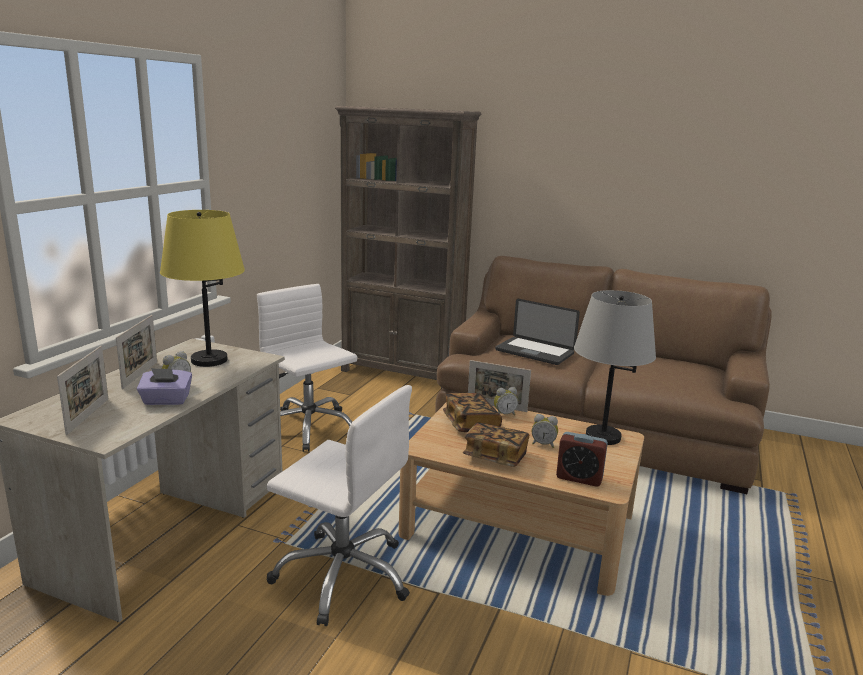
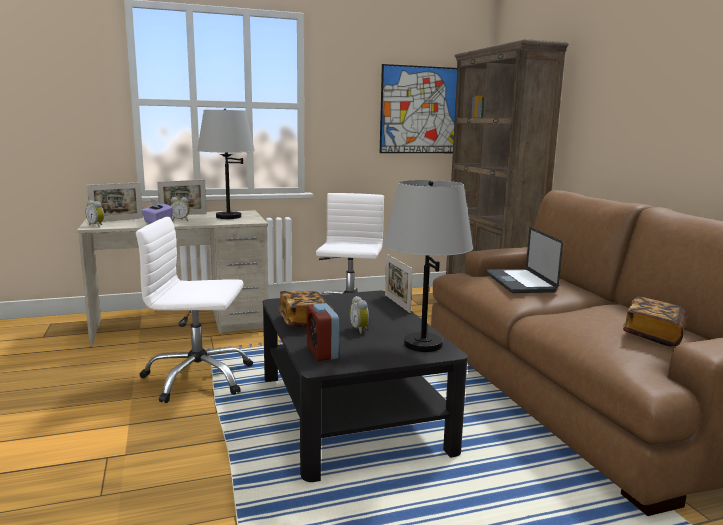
camera: 50 degrees right, 5 degrees down
(209, 360) = (228, 217): yellow table lamp -> grey table lamp
(302, 172) = (420, 110): none -> picture
(343, 575) = (198, 378): white office chair -> white office chair turned 105 degrees clockwise
(470, 425) = (345, 304): book -> book (653, 335)
(504, 414) = (387, 308): alarm clock -> alarm clock (97, 225)
(519, 524) = (351, 411): beige coffee table -> black coffee table

